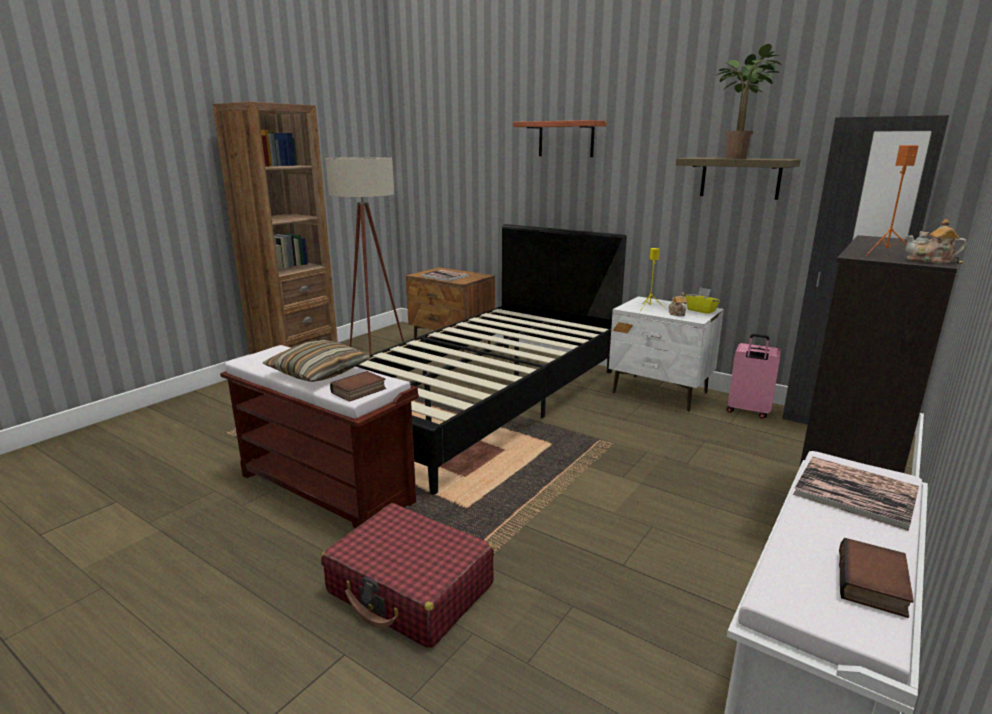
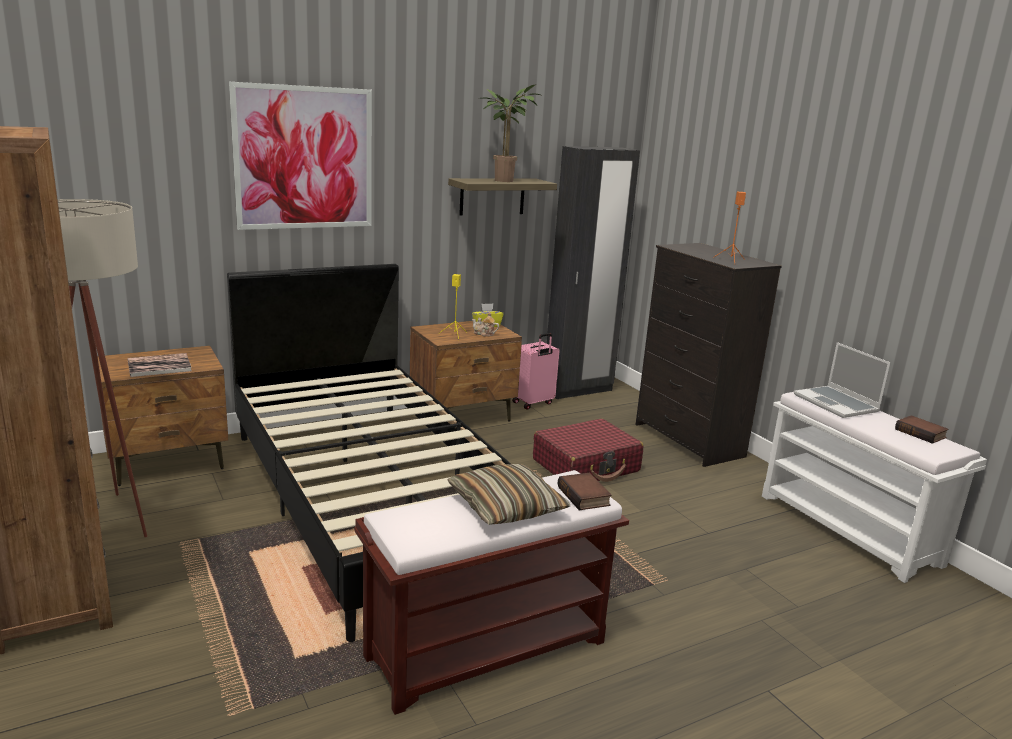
camera: 65 degrees left, 0 degrees up
(410, 589) = (697, 635): red suitcase -> red suitcase (586, 466)
(566, 139) = (304, 158): shelf -> picture
(660, 393) = (463, 416): white nightstand -> brown nightstand
(855, 492) = (837, 404): book -> laptop
(930, 261) = (759, 262): teapot -> none

